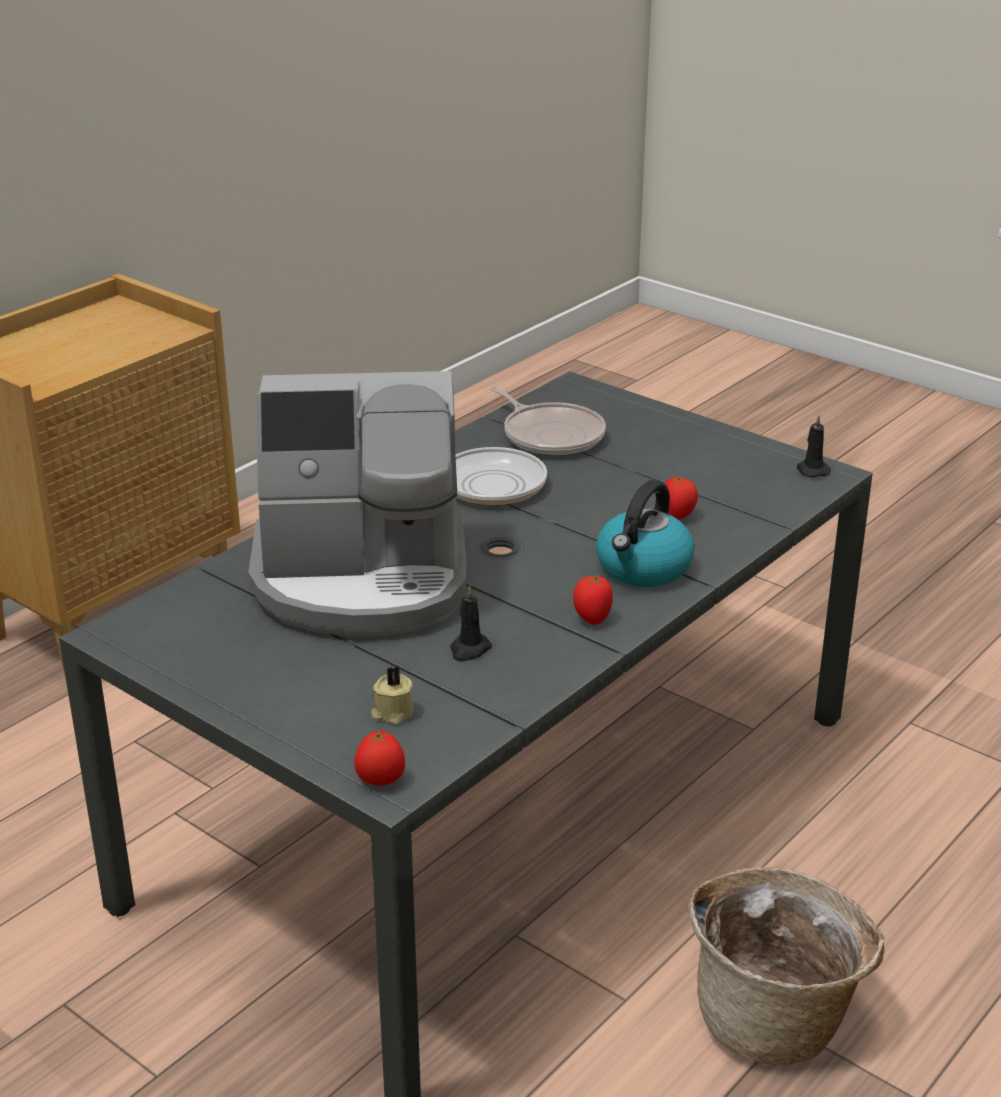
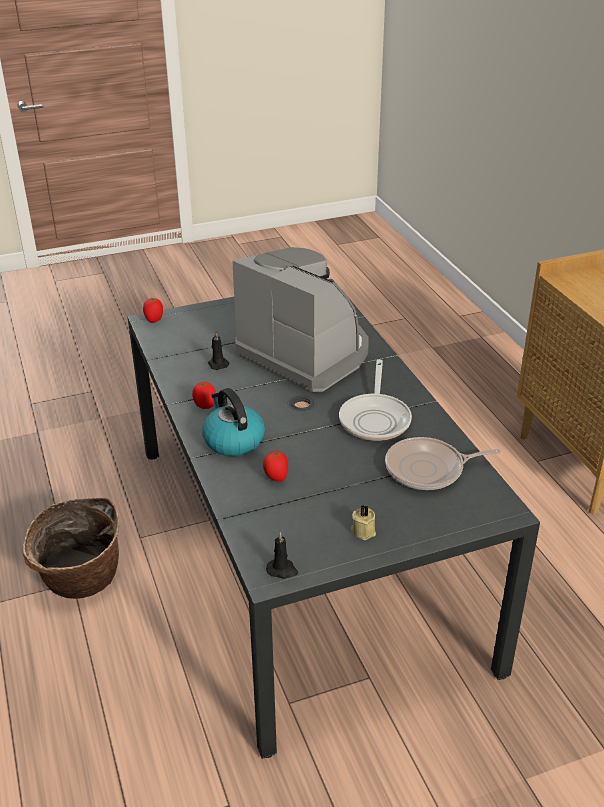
camera: 120 degrees right, 5 degrees up
(363, 580) = (306, 353): coffee machine -> coffee machine turned 105 degrees clockwise
(392, 713) = (193, 333): beige candle -> beige candle (364, 530)

